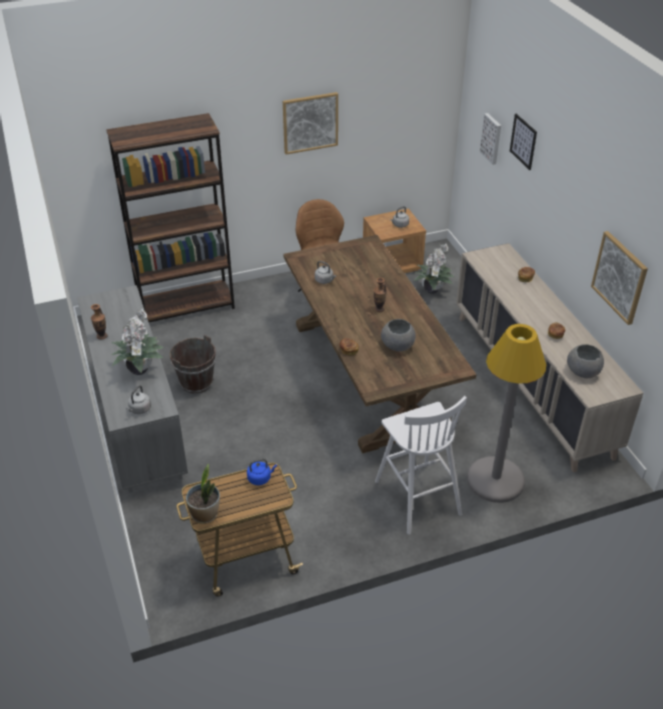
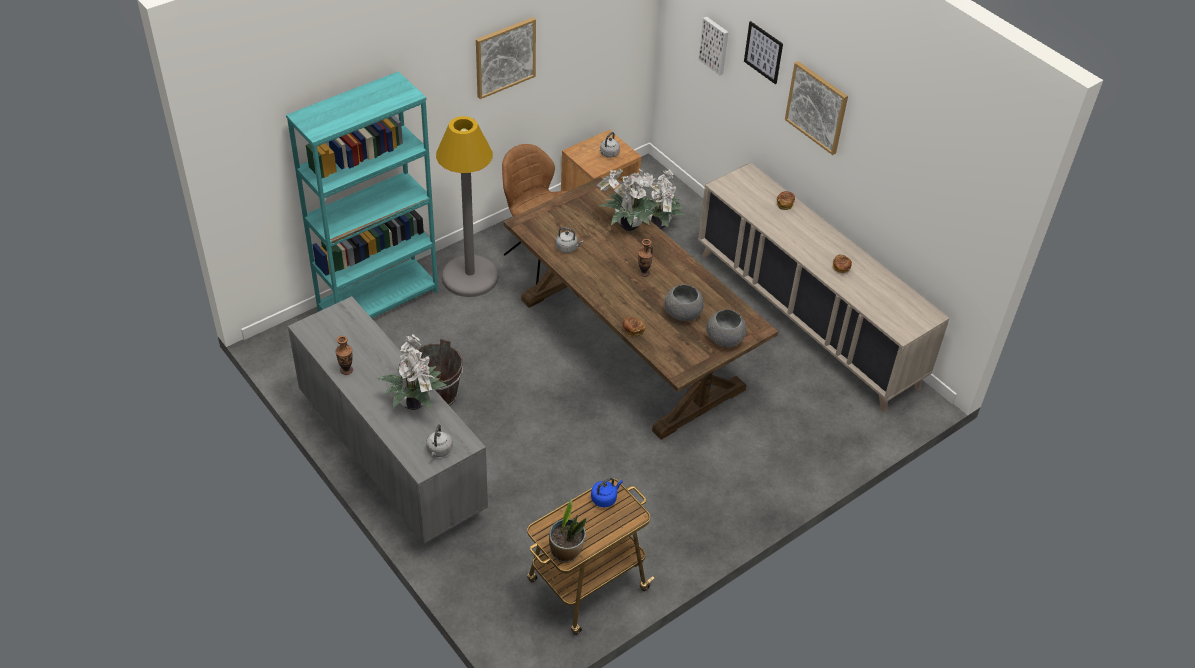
camera: 20 degrees left, 5 degrees up
(186, 307) = (378, 301): brown bookcase -> turquoise bookcase
(382, 272) = (627, 225): none -> potted plant
(416, 496) = (737, 475): white stool -> none
(495, 480) = (810, 439): grey floor lamp -> grey floor lamp (470, 277)
(582, 371) = (883, 305): grey bowl -> grey bowl (724, 338)
(620, 277) = (909, 201): picture -> picture (817, 107)

